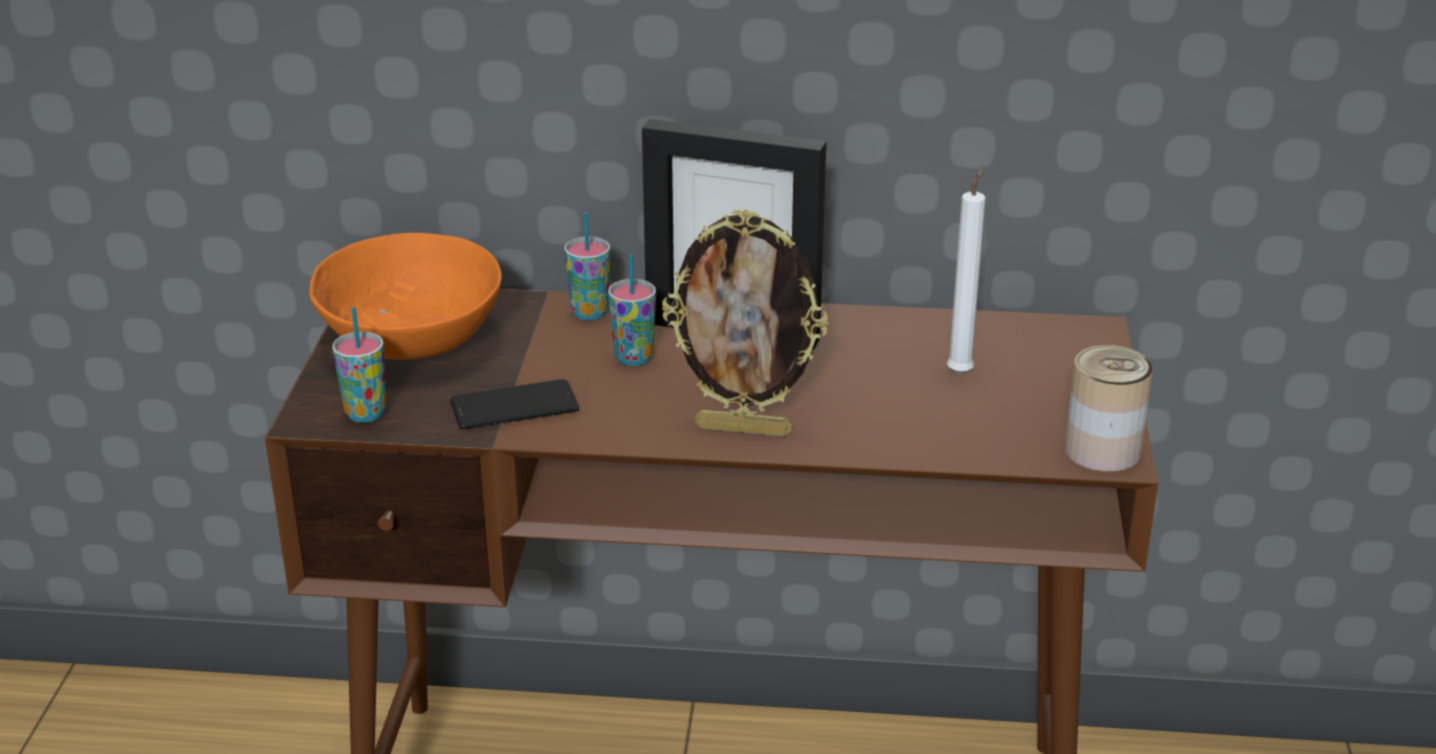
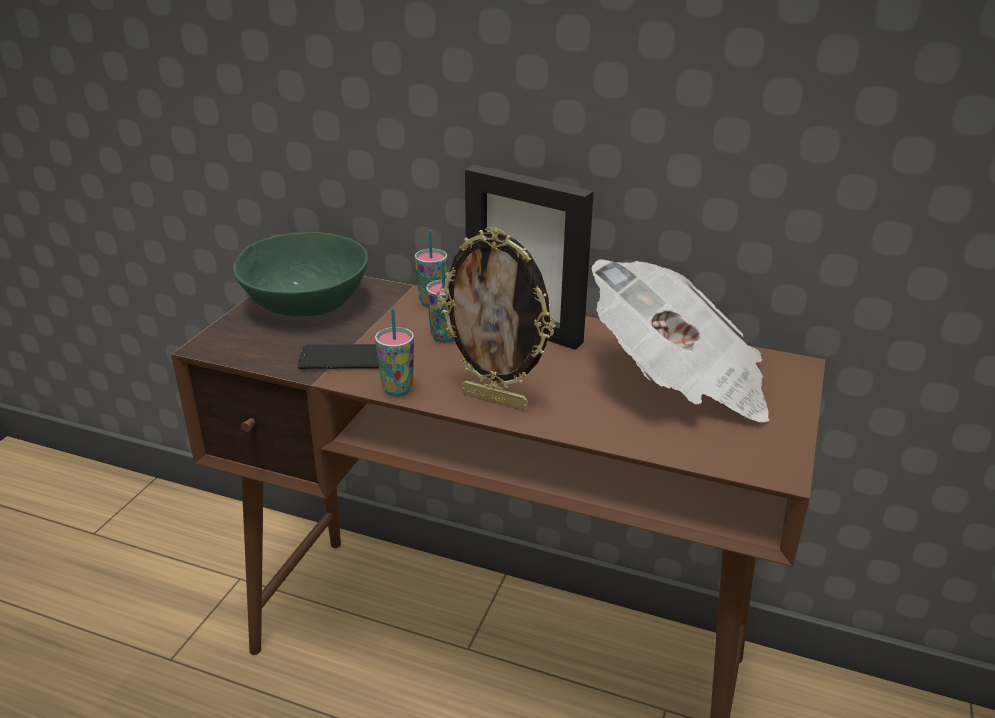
camera: 15 degrees right, 0 degrees up
(366, 414) = (244, 348): cup -> cup (397, 389)
(413, 340) = (307, 304): orange bowl -> green bowl
(961, 372) = (679, 382): white candle -> newspaper
(1102, 450) = (770, 462): can -> none

